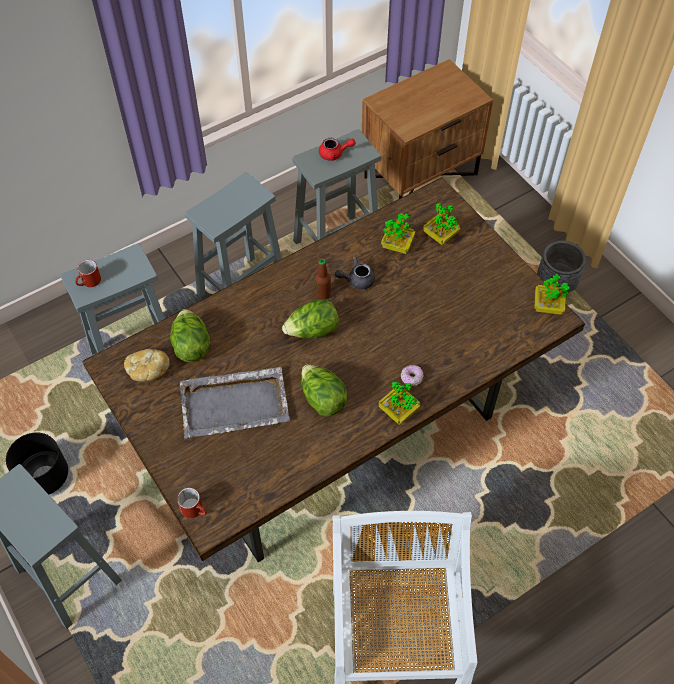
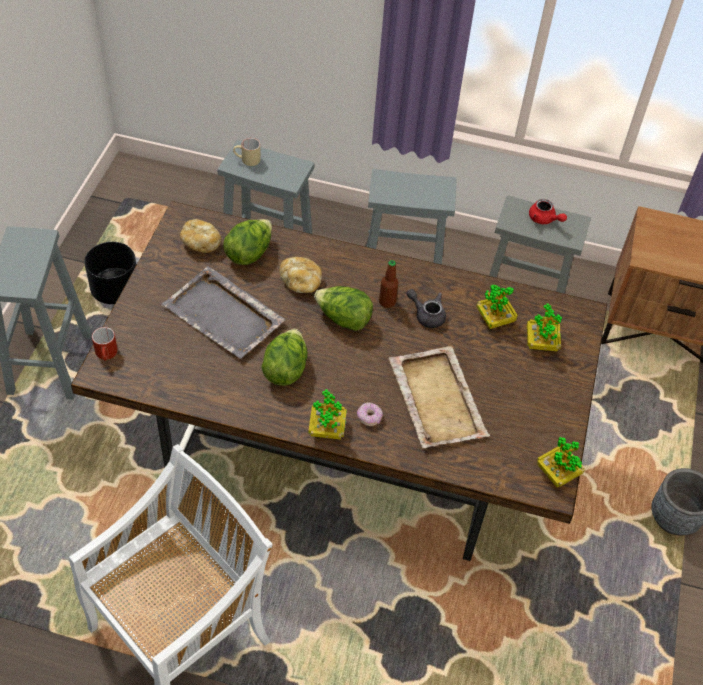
camera: 45 degrees right, 5 degrees down
(89, 282) = (247, 160): red mug -> beige mug
(253, 333) = (301, 282): none -> bread
(431, 327) = (436, 398): none -> beige tray

